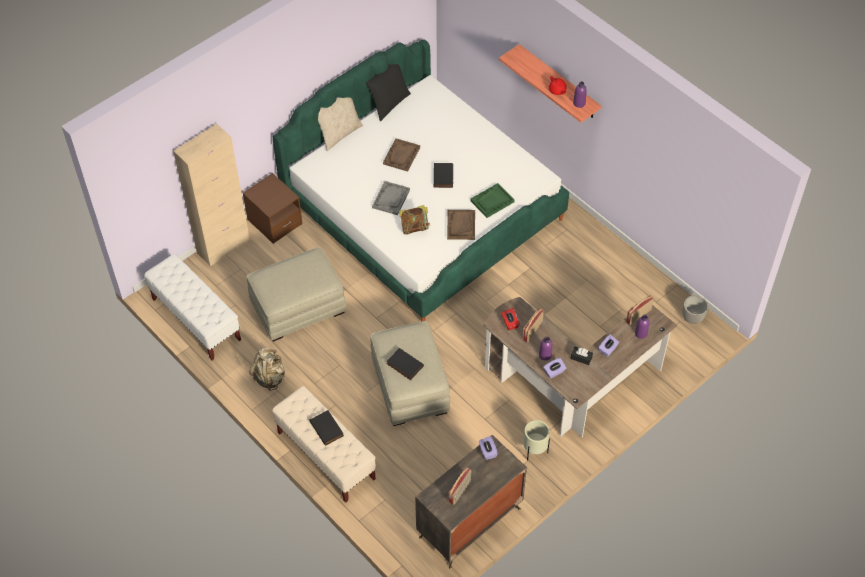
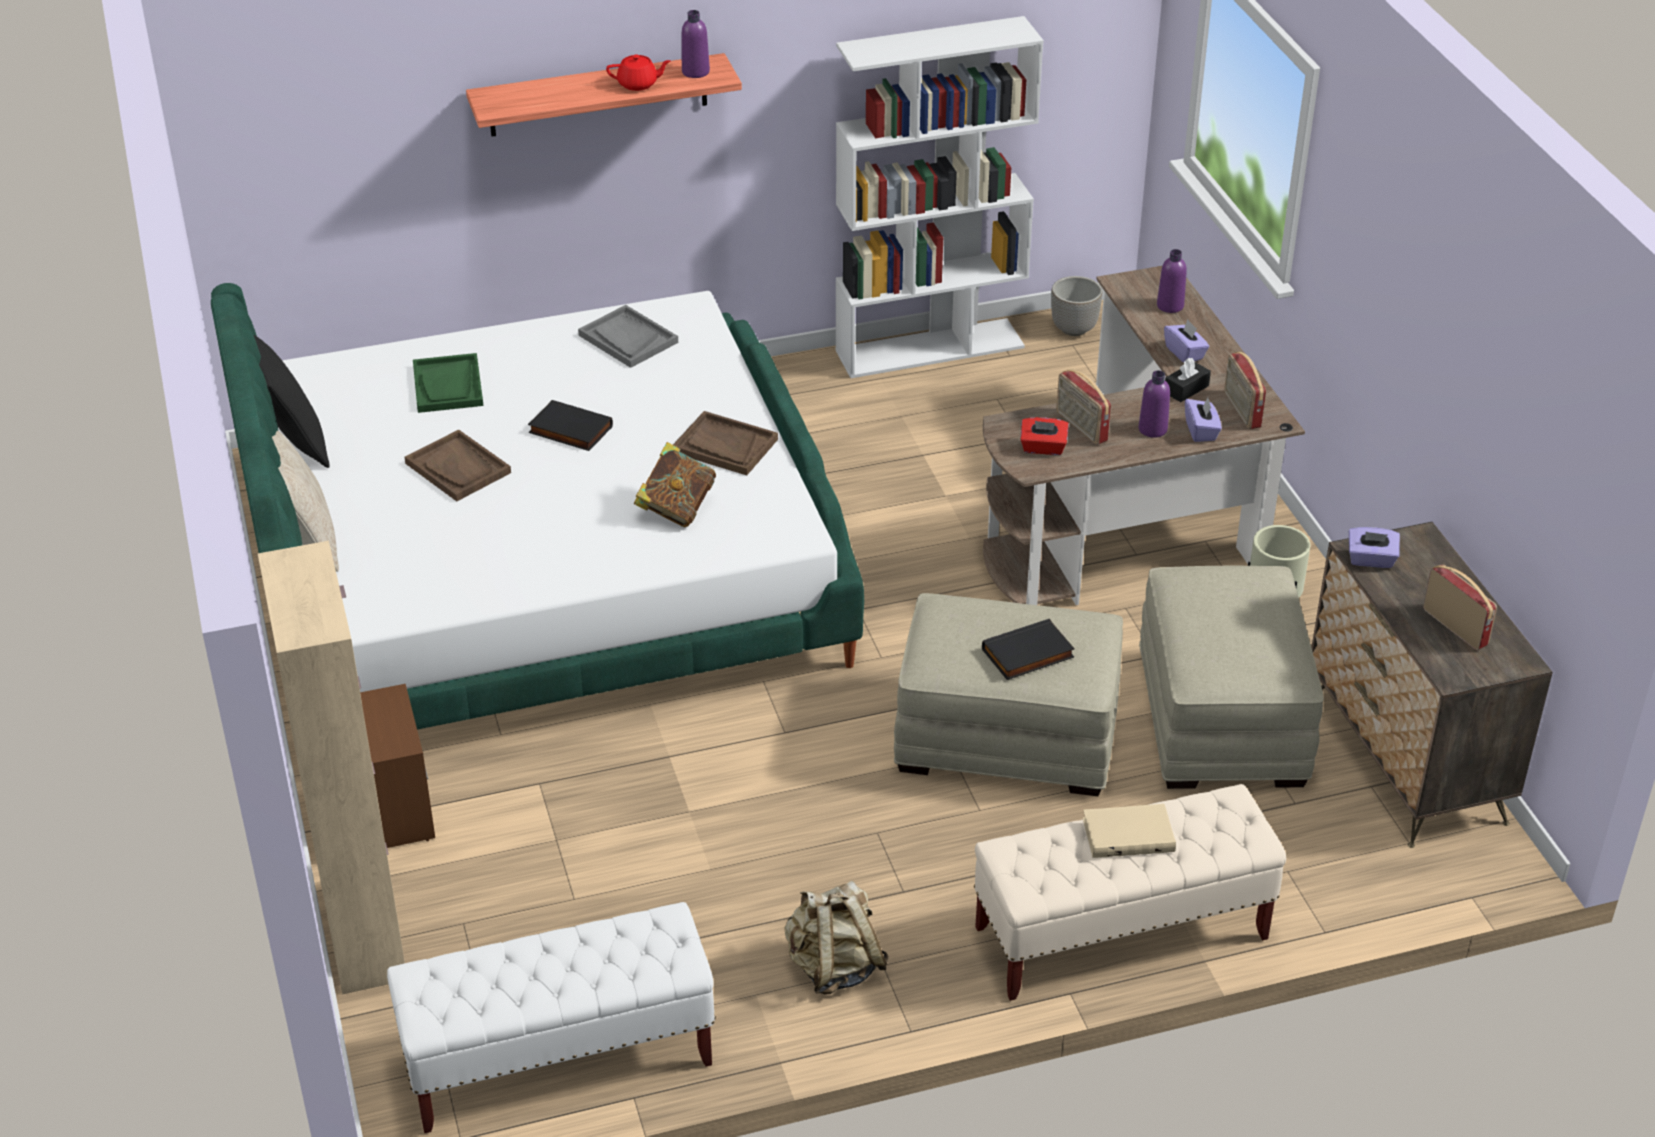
camera: 65 degrees left, 15 degrees down
(298, 308) = (662, 854): beige ottoman -> beige ottoman (1222, 720)
(327, 428) = (1128, 834): black book -> beige book
(391, 199) = (567, 519): grey tray -> grey tray (628, 339)
(492, 201) = (695, 387): green tray -> green tray (448, 386)
(638, 315) = (1126, 296): radio -> radio (1241, 410)
(642, 272) = (930, 348): none -> white bookcase

